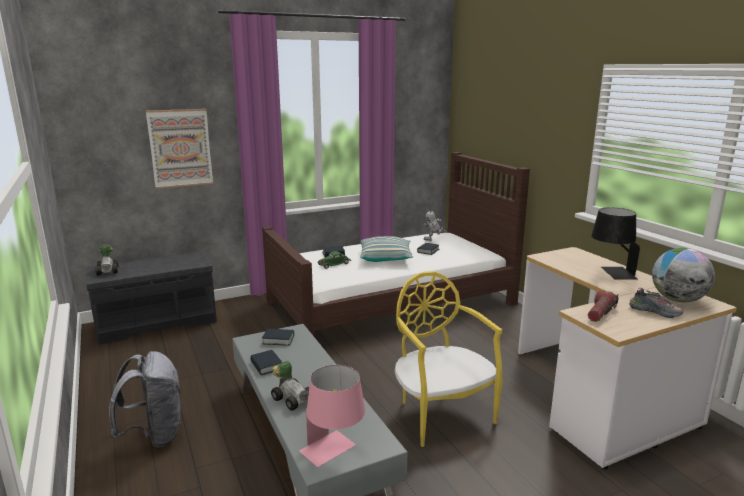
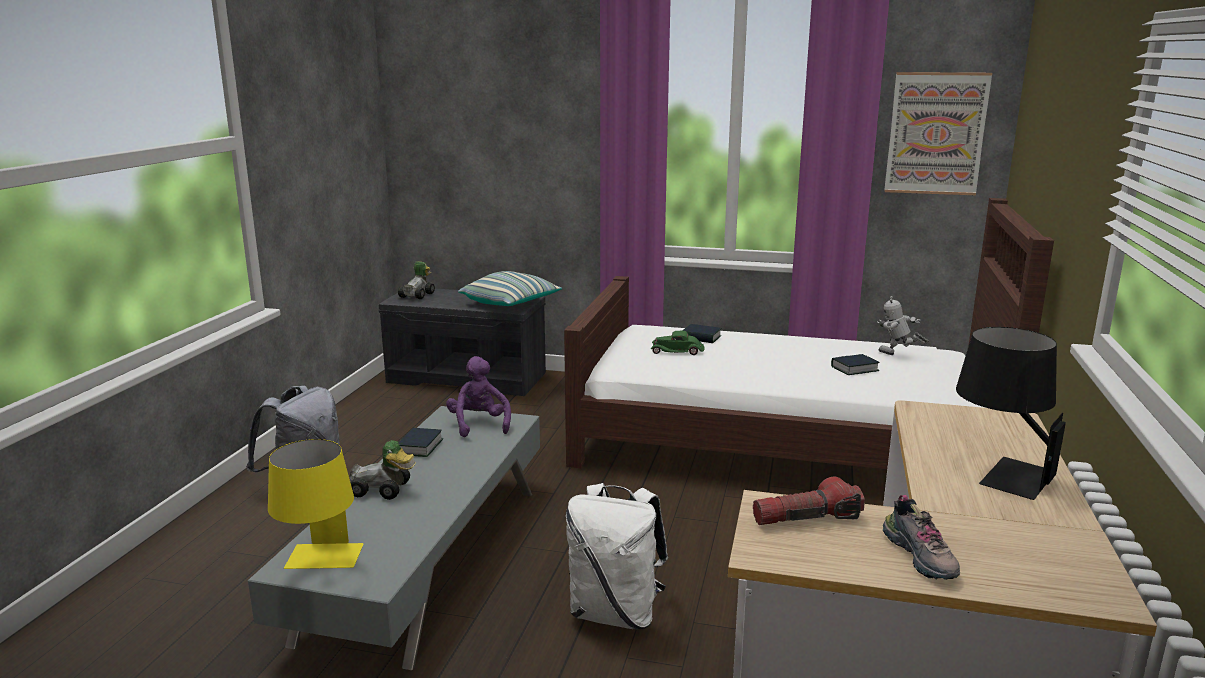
camera: 40 degrees right, 0 degrees up
(180, 148) = (529, 147): picture -> picture (936, 133)
(278, 340) = (479, 424): book -> purple plush toy
(292, 398) = (383, 491): toy car -> toy car turned 105 degrees clockwise
(334, 453) = (321, 564): pink table lamp -> yellow table lamp
(385, 258) = (765, 362): pillow -> pillow (511, 304)
(441, 413) = (615, 613): yellow chair -> white backpack
(677, 300) = (1031, 559): globe -> none

